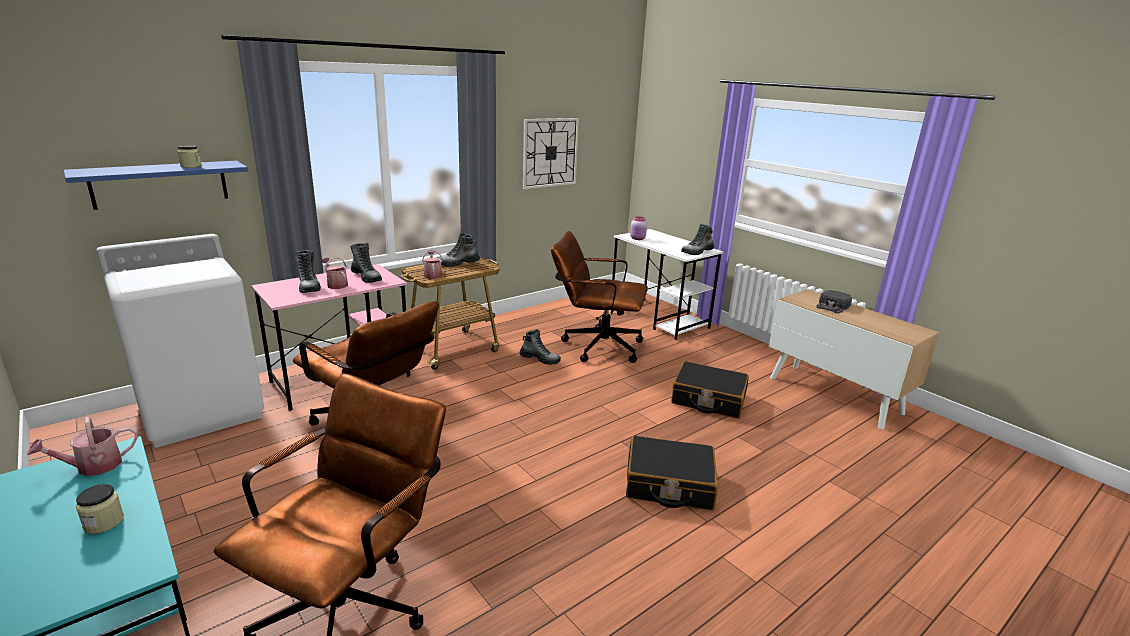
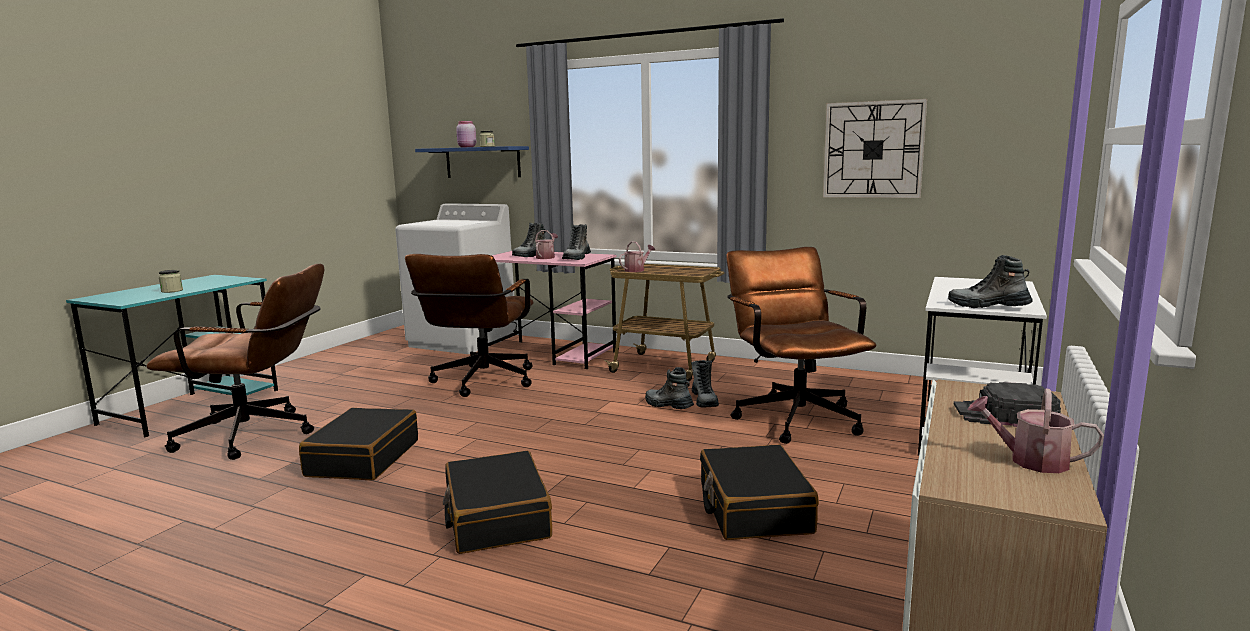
camera: 65 degrees right, 10 degrees down
(93, 466) = (229, 280): watering can -> watering can (1030, 460)
(458, 263) = (683, 268): boot -> boot (668, 406)
(502, 531) = (363, 458): none -> black suitcase
(638, 238) = (955, 283): pink jar -> pink jar (466, 147)

